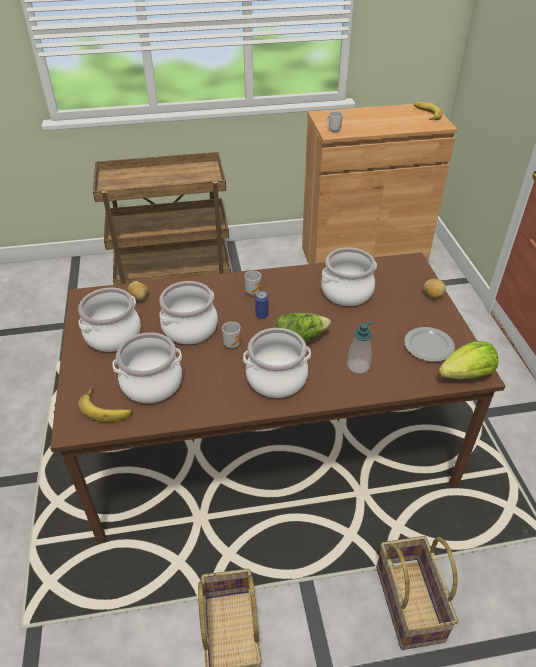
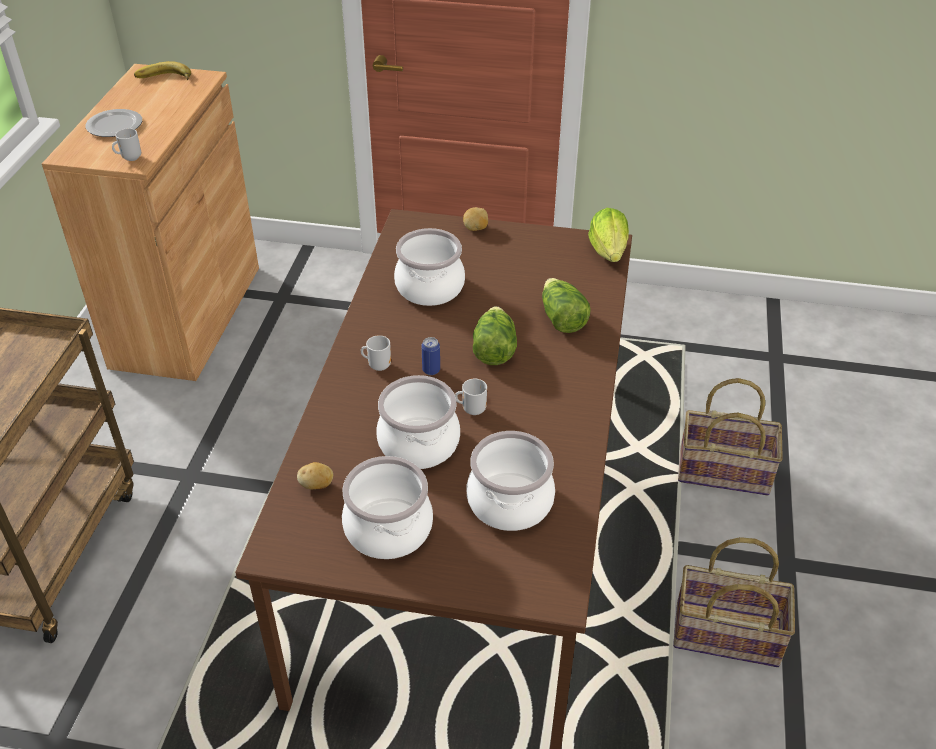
camera: 70 degrees left, 0 degrees up
(107, 407) = (534, 555): banana -> none
(276, 379) = (553, 386): cooking pot -> none
(358, 366) = (561, 318): soap dispenser -> lettuce
(428, 345) = (554, 260): plate -> plate (113, 125)

